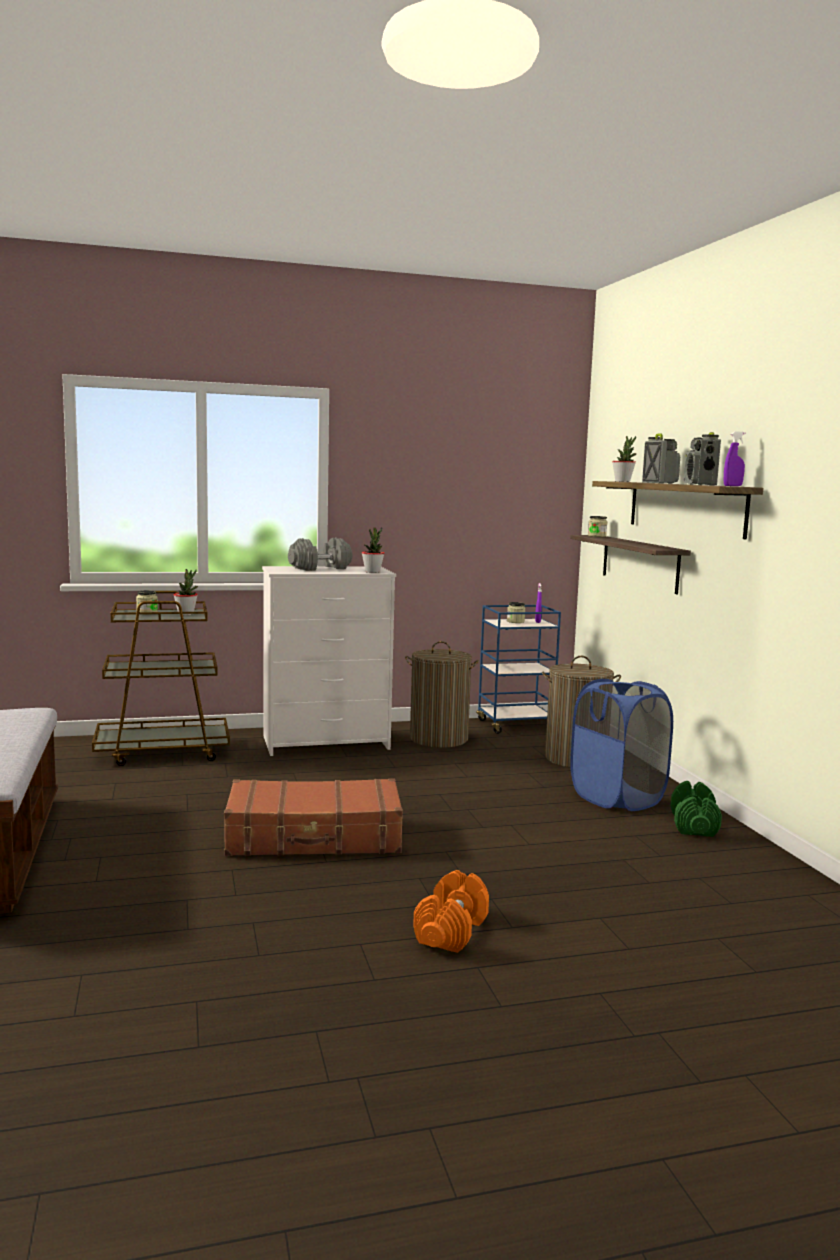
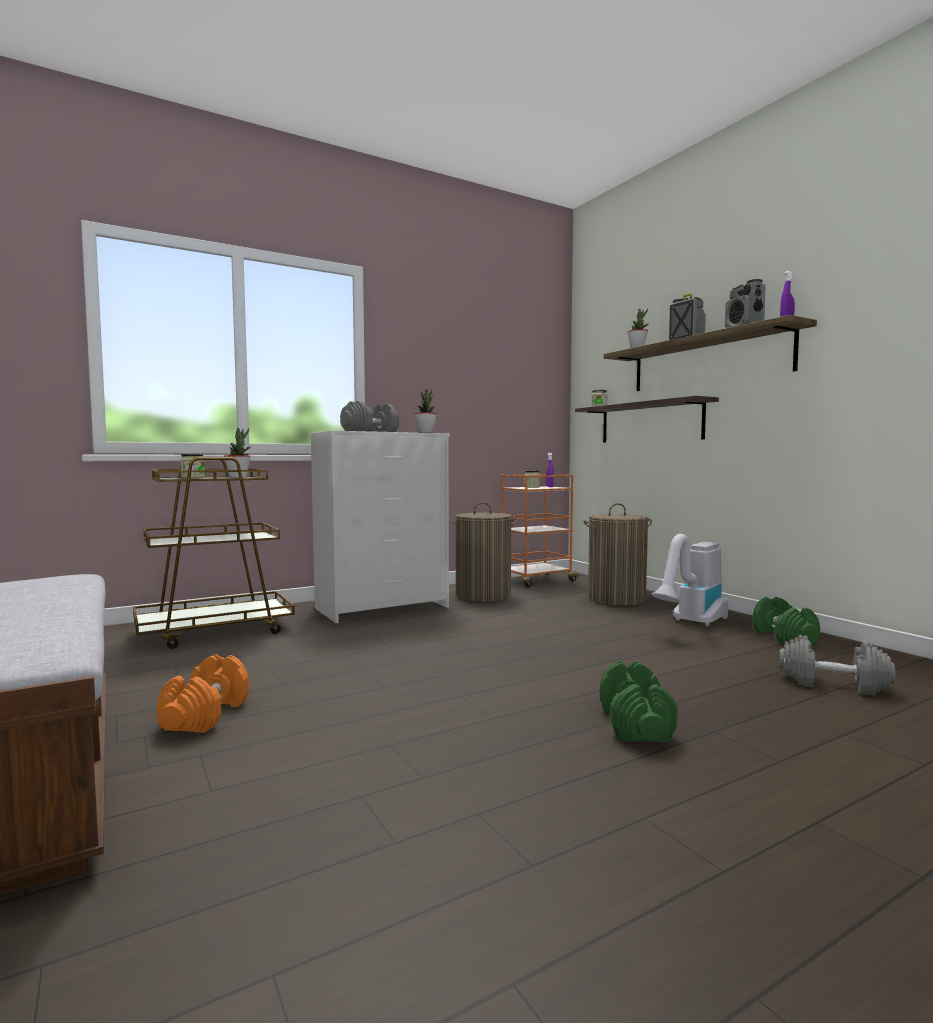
camera: 15 degrees left, 5 degrees down
(314, 837) = (455, 693): brown suitcase -> none
(434, 883) = (636, 724): none -> green dumbbell
(450, 930) = (724, 778): orange dumbbell -> orange dumbbell (205, 715)
(516, 725) = (536, 581): blue cart -> orange cart
(617, 798) = (692, 623): blue laundry basket -> vacuum cleaner
(662, 877) = (833, 684): none -> grey dumbbell

